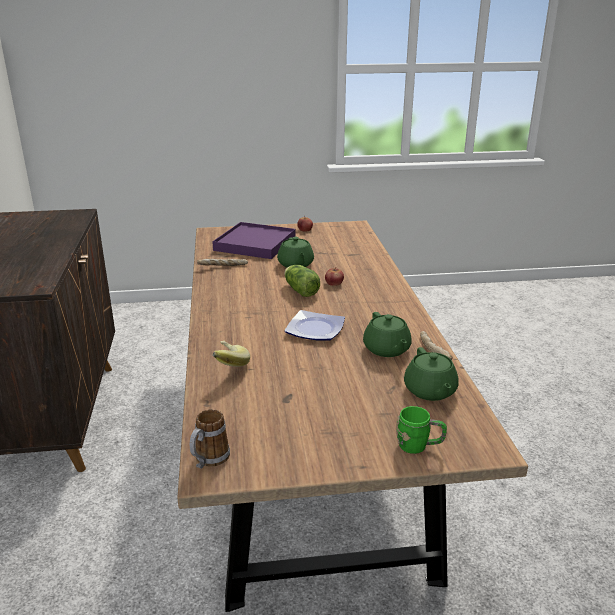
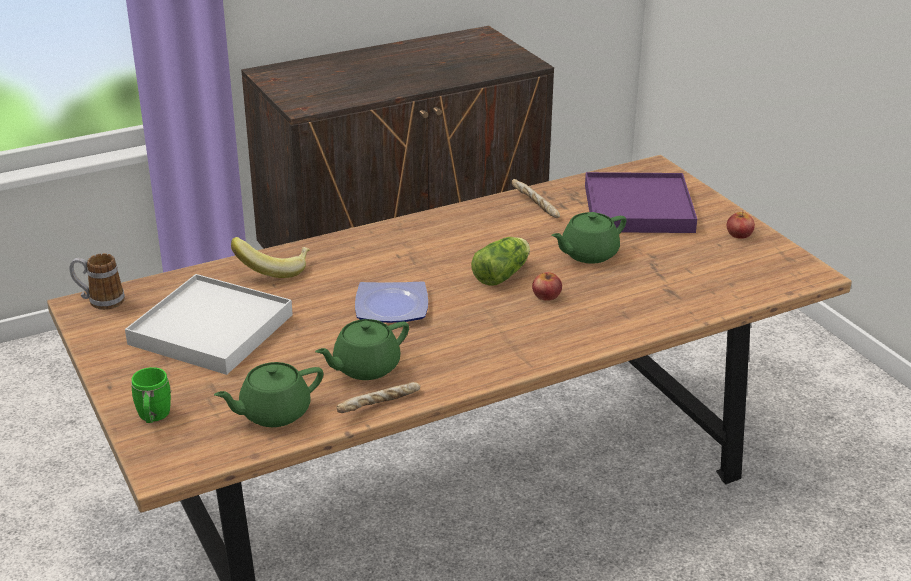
camera: 70 degrees right, 5 degrees up
(300, 404) = (212, 329): none -> white tray

